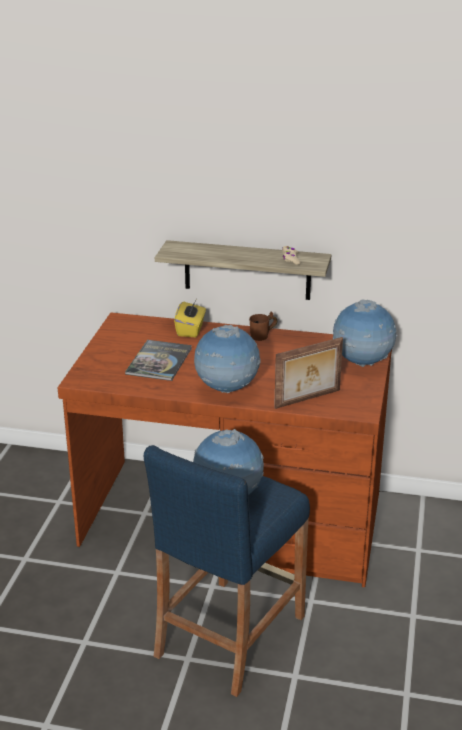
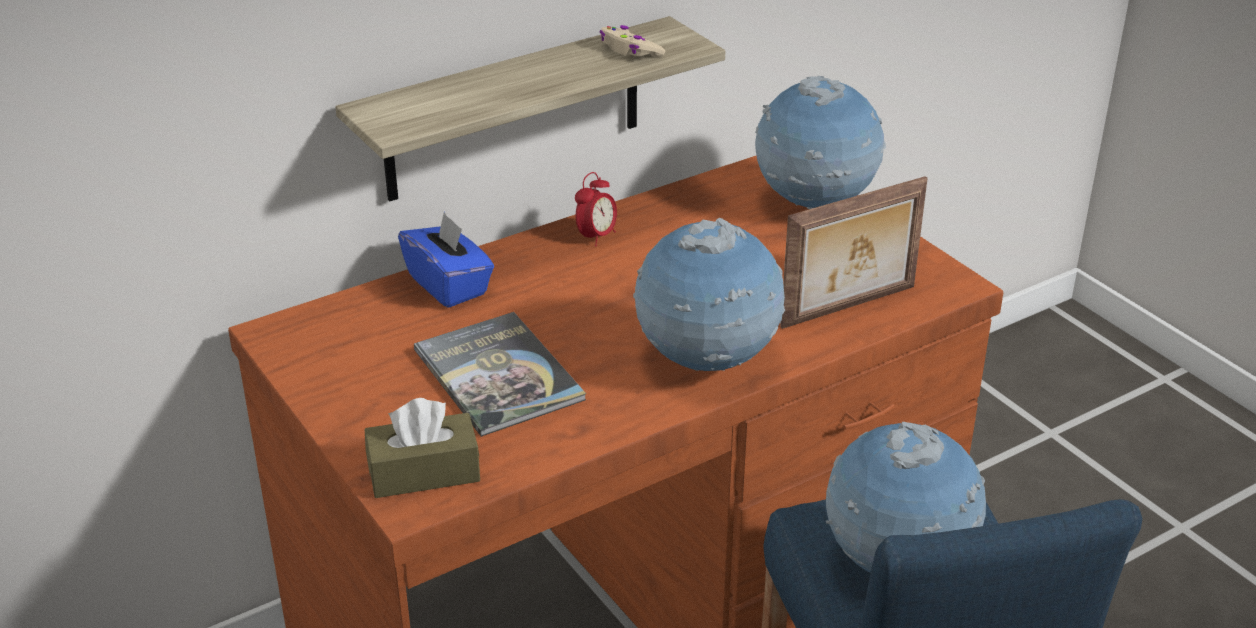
camera: 45 degrees left, 5 degrees up
(94, 375) = (424, 472): none -> brown tissue box
(190, 330) = (449, 285): yellow tissue box -> blue tissue box
(263, 337) = (596, 237): brown mug -> alarm clock
(308, 399) = (850, 308): picture frame -> picture frame turned 45 degrees clockwise

